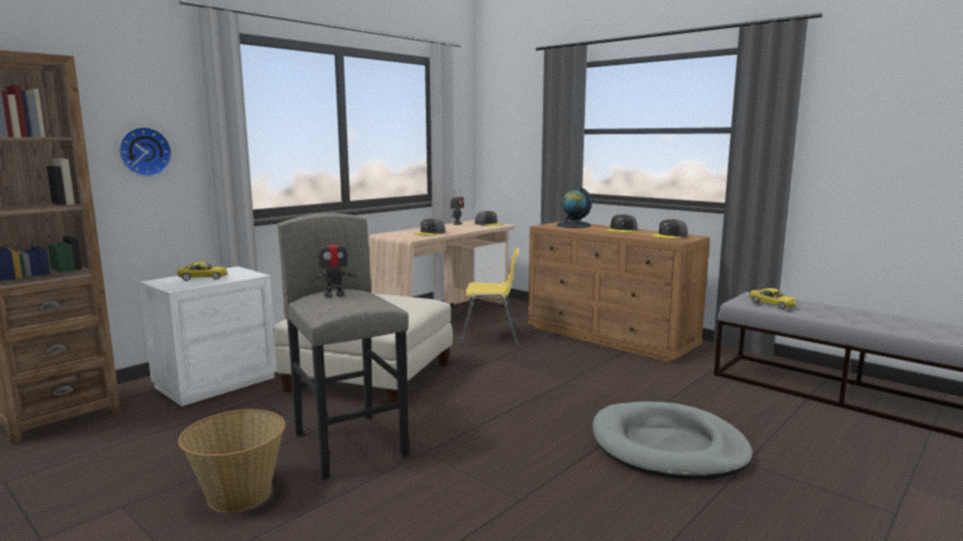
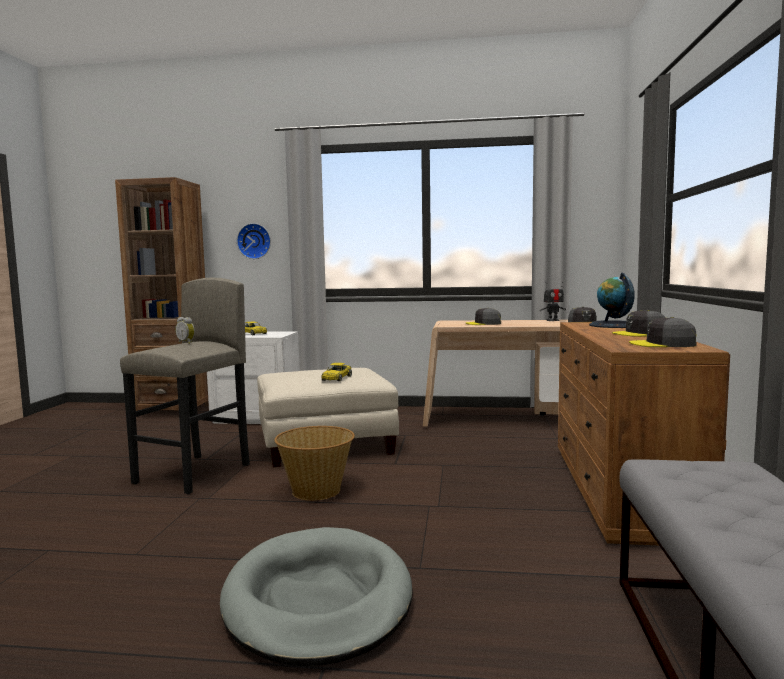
camera: 55 degrees right, 5 degrees down
(239, 494) = (99, 472): basket -> basket (316, 490)
(334, 295) = (187, 342): toy robot -> alarm clock
(490, 338) = (488, 449): yellow chair -> none
(772, 304) = (702, 484): yellow toy car -> yellow toy car (337, 378)

